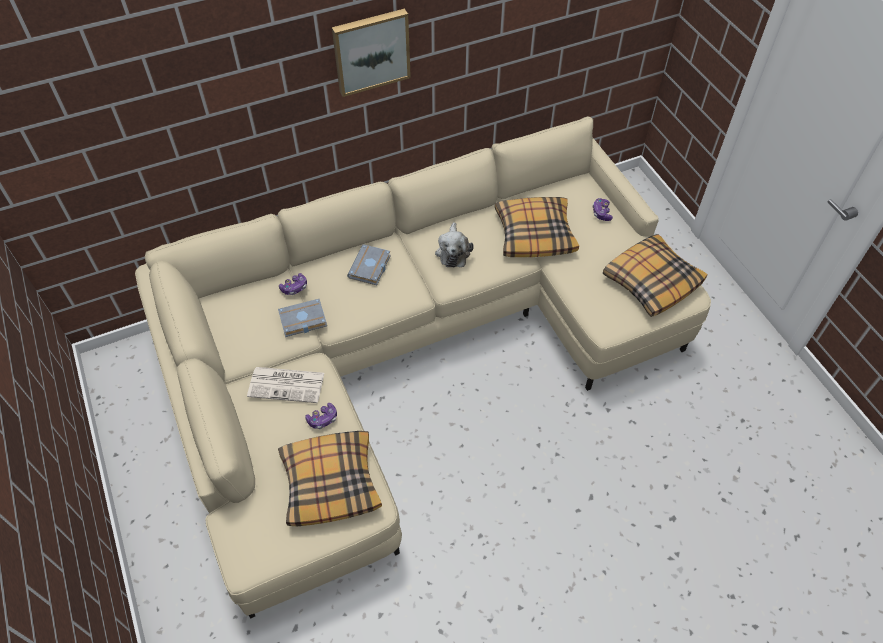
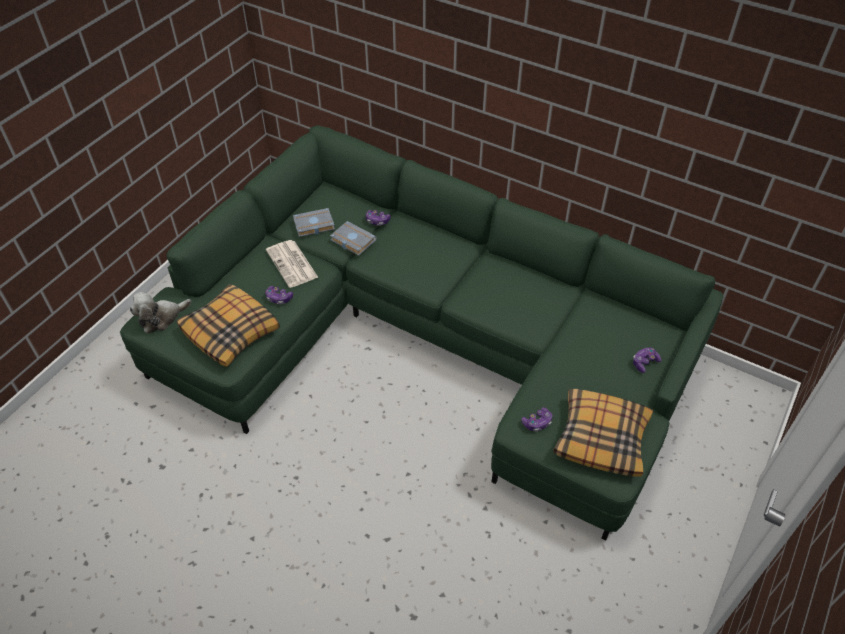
camera: 55 degrees right, 5 degrees down
(370, 268) = (433, 249): grey book -> grey book (313, 226)
(371, 51) = (528, 76): picture -> none
(411, 350) = (426, 341): beige sofa -> green sofa
(453, 251) = (496, 286): plush toy -> plush toy (161, 318)
(534, 234) = (570, 328): pillow -> none
(610, 311) = (537, 423): none -> game controller

